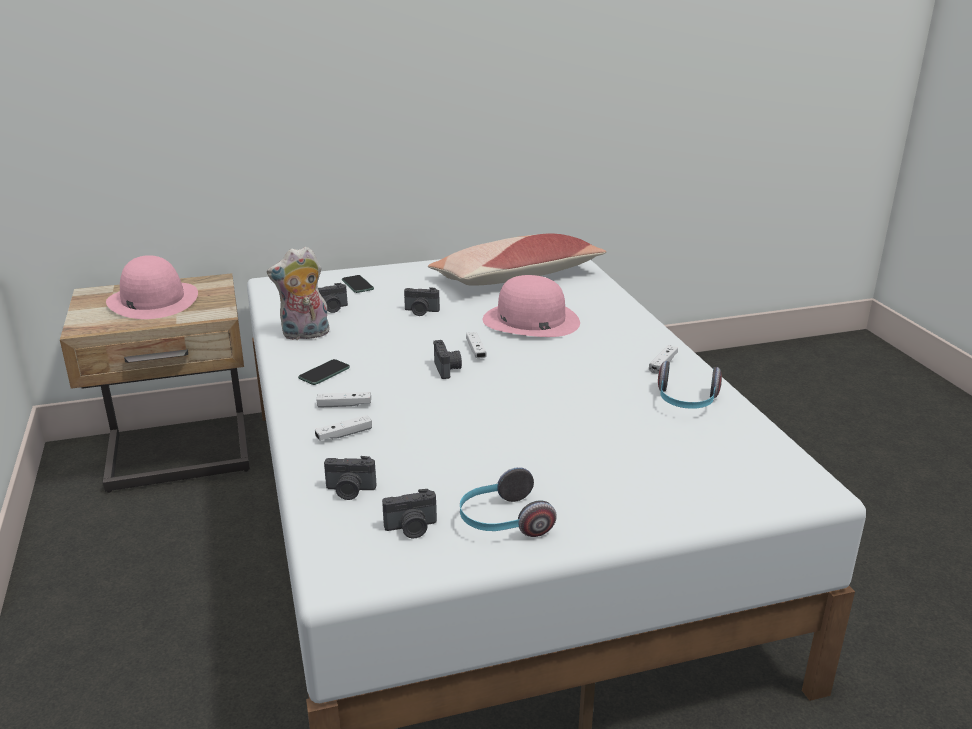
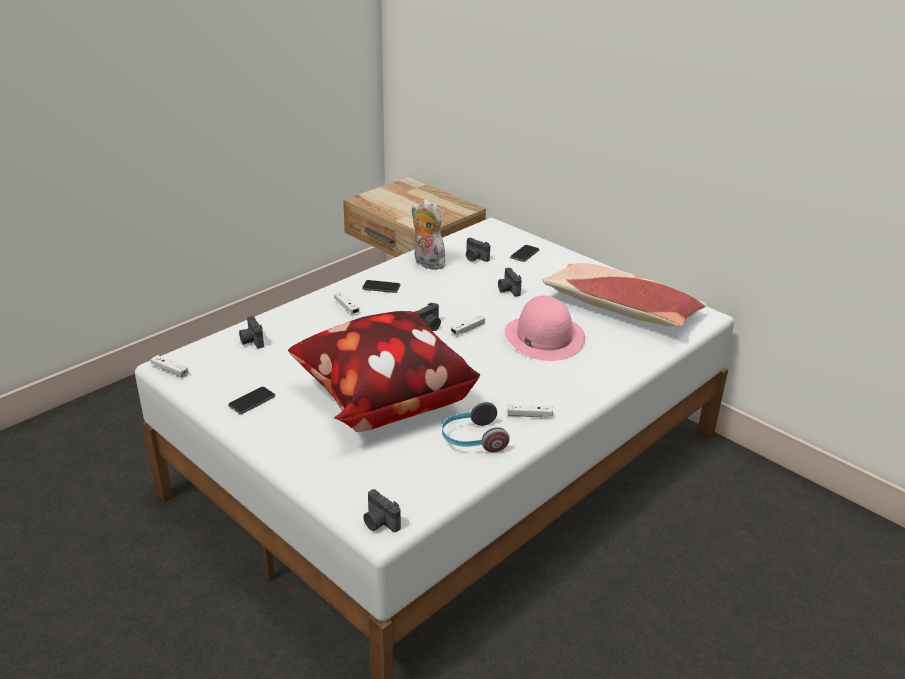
camera: 60 degrees right, 5 degrees up
(152, 300) = (417, 202): pink hat -> none
(344, 434) = (311, 319): white game controller -> white game controller (170, 370)
(411, 528) = (226, 372): camera -> camera (379, 523)
(503, 522) = (252, 401): headphones -> phone
(575, 432) = (382, 400): none -> pillow

